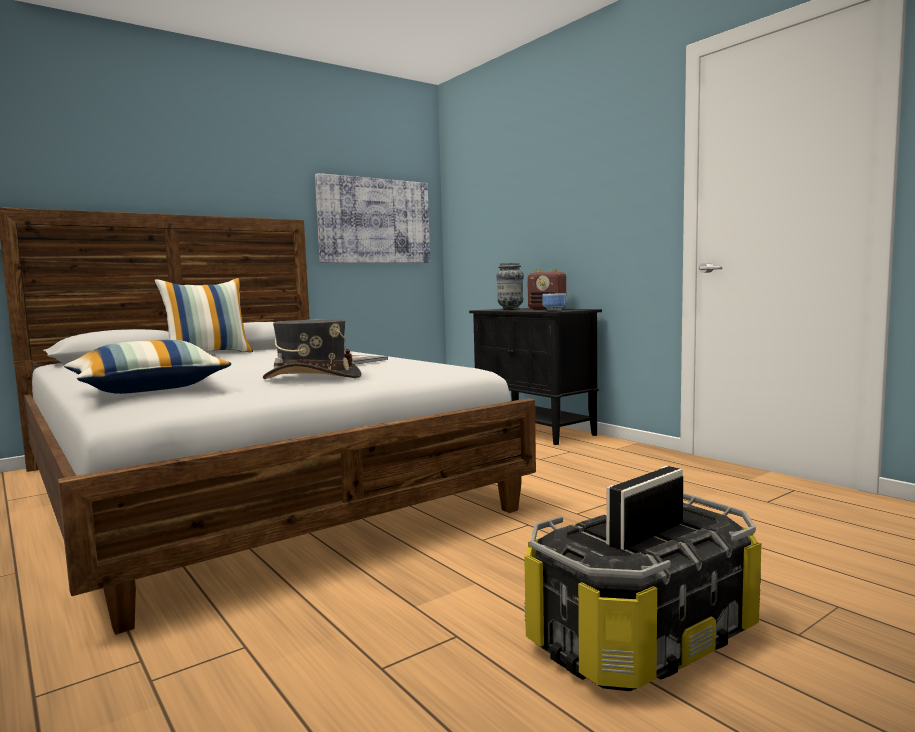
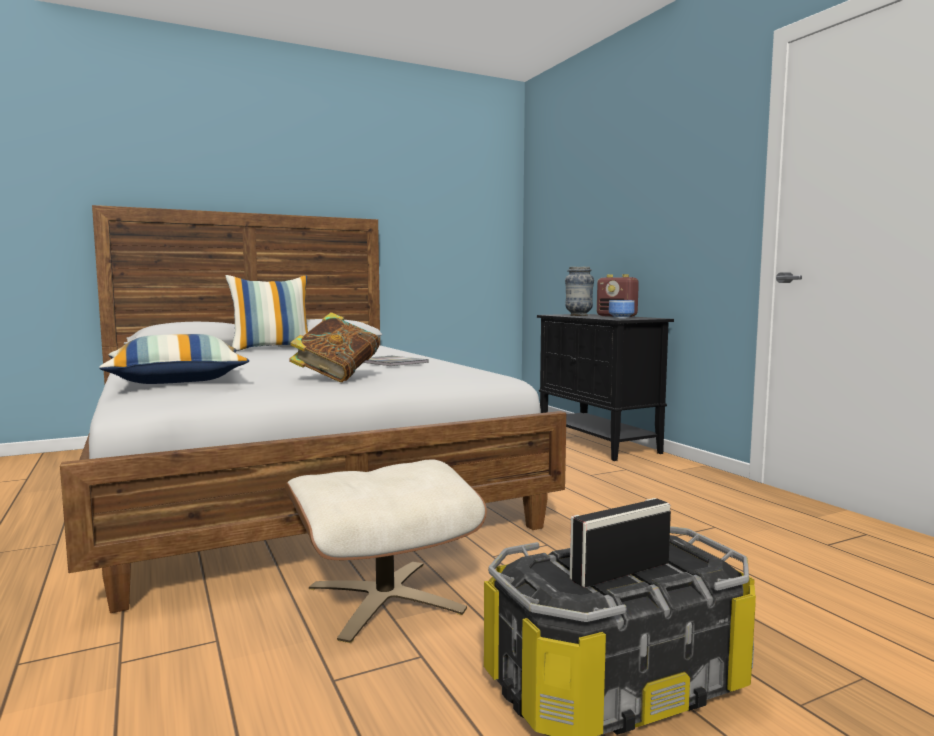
camera: 10 degrees right, 0 degrees up
(312, 378) = (336, 378): grey hat -> book
(373, 221) = (450, 221): picture -> none
(397, 588) = (385, 598): none -> beige ottoman

